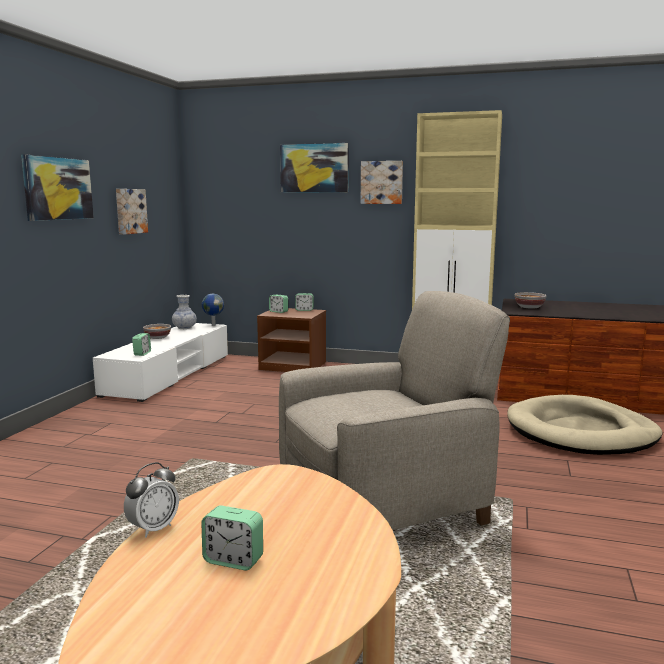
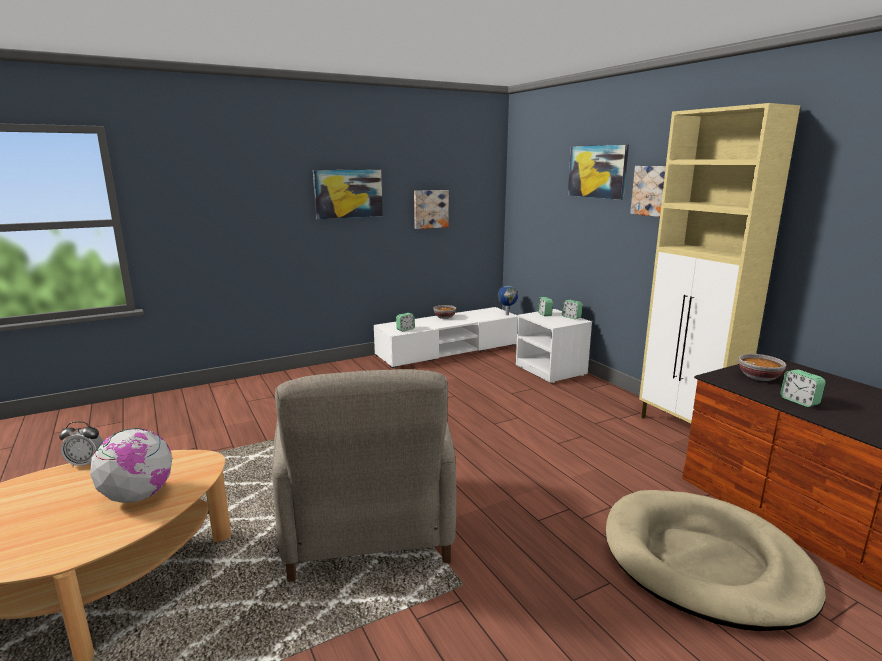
camera: 45 degrees right, 5 degrees up
(184, 328) = (481, 312): vase -> none
(233, 560) = (56, 504): alarm clock -> alarm clock (799, 401)
(294, 366) = (551, 370): brown nightstand -> white nightstand
(300, 515) = (138, 496): none -> globe
(385, 504) = (367, 526): beige armchair -> beige armchair turned 60 degrees clockwise

